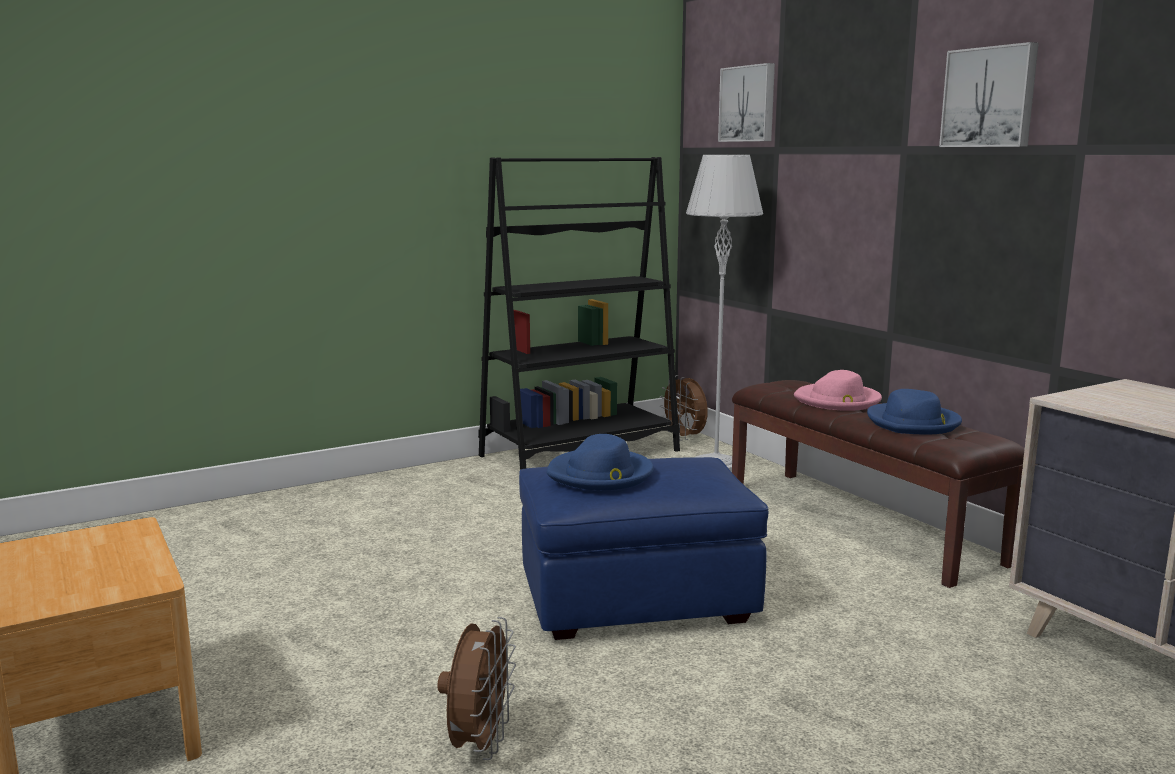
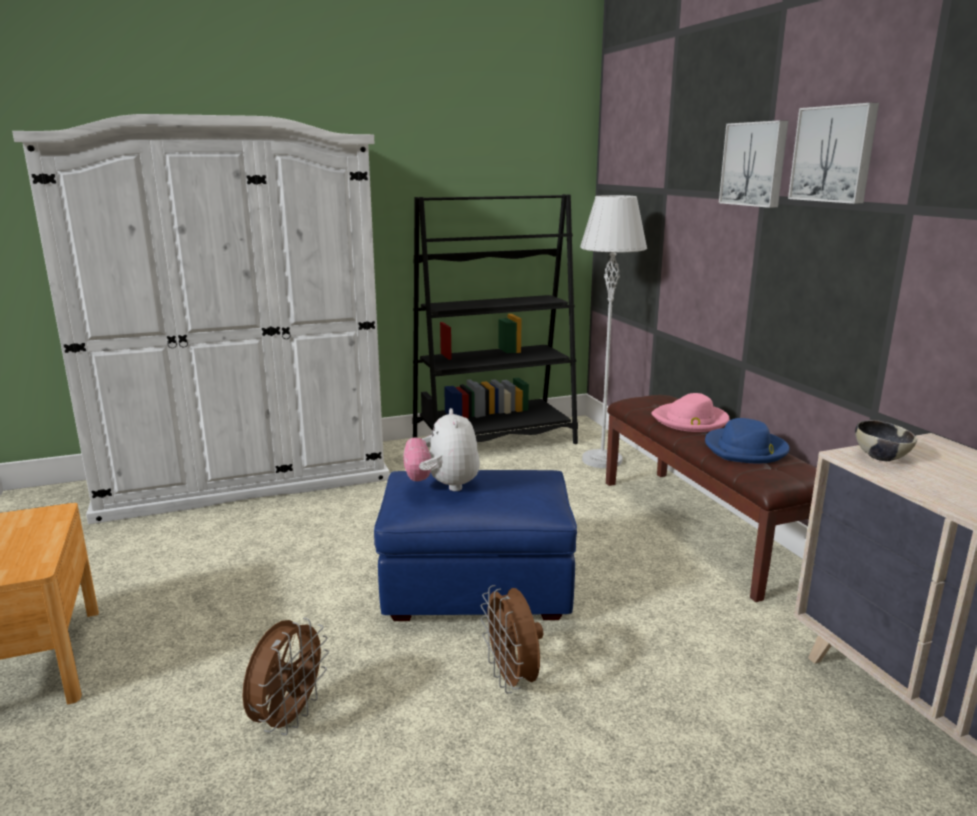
camera: 10 degrees right, 5 degrees up
(287, 511) = (245, 479): none -> white wardrobe
(600, 474) = (443, 486): blue hat -> plush toy
(685, 438) = (587, 431): brown fan -> brown fan (512, 679)
(748, 104) = (645, 148): picture -> picture (755, 164)
(1093, 398) = (881, 457): none -> bowl

